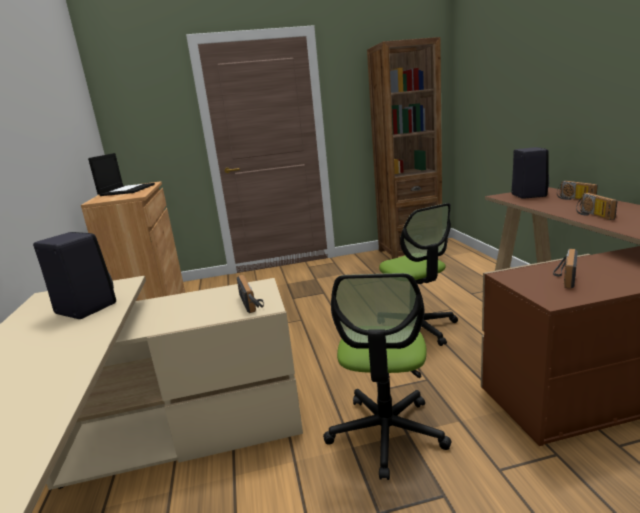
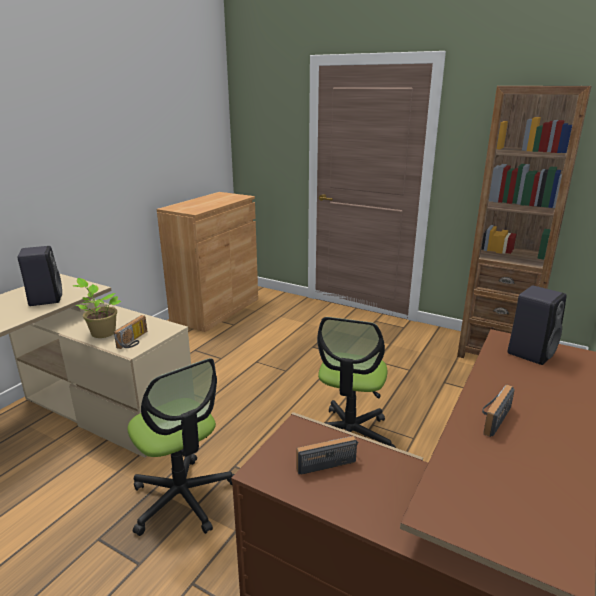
camera: 40 degrees right, 5 degrees up
(127, 190) = (212, 200): laptop -> none
(199, 314) = (102, 332): none -> potted plant
(386, 433) = (183, 498): office chair -> office chair turned 90 degrees counterclockwise
(573, 199) = (555, 386): radio -> none

